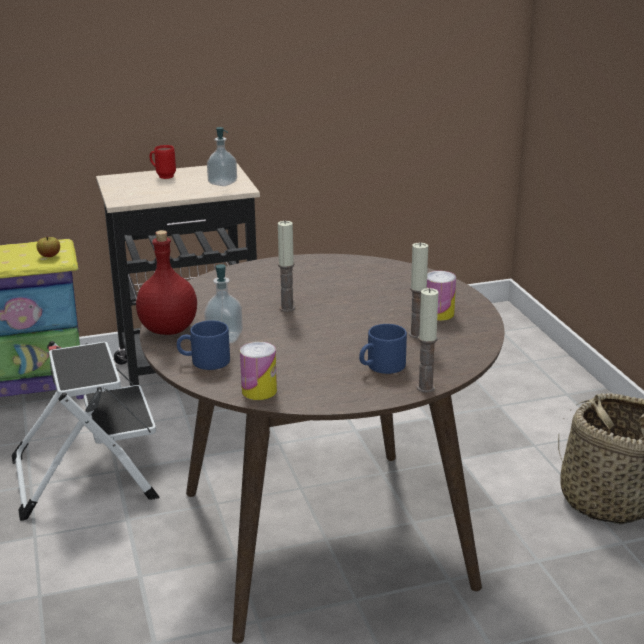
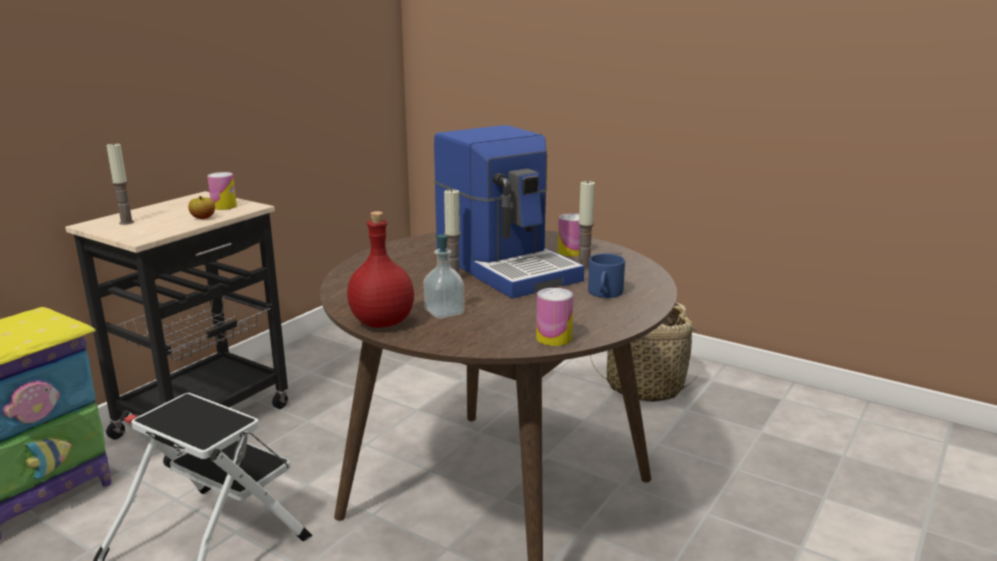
camera: 40 degrees left, 5 degrees down
(49, 256) = (46, 326): apple -> apple (203, 218)
(163, 176) = (148, 213): red mug -> none
(204, 361) = (465, 334): blue mug -> none
(222, 183) = (224, 206): soap dispenser -> can
(352, 310) = (507, 266): none -> coffee machine
(425, 388) = (660, 296): candle -> candle (126, 222)

